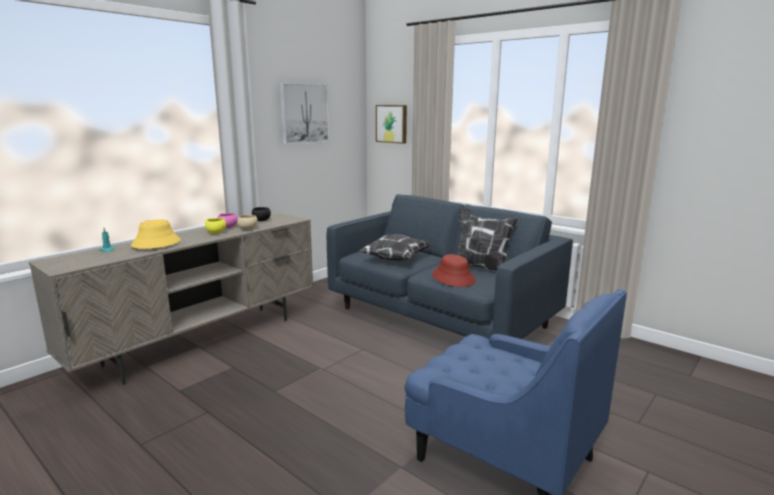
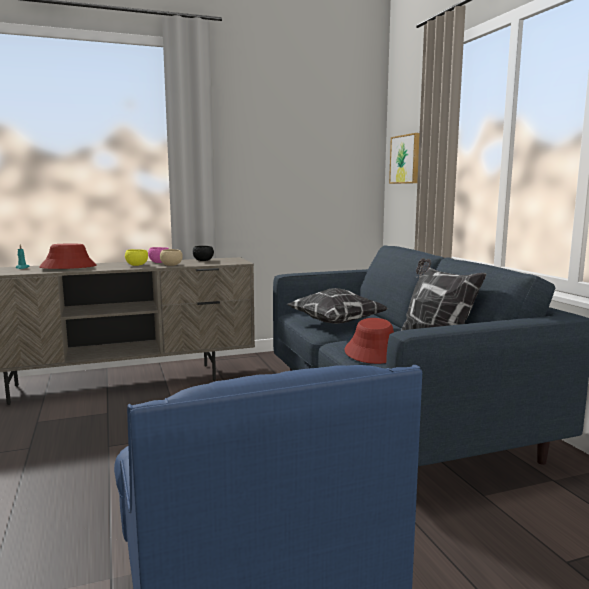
camera: 30 degrees right, 5 degrees down
(156, 243) = (68, 267): yellow hat -> red hat
(304, 113) = (290, 146): picture -> none

